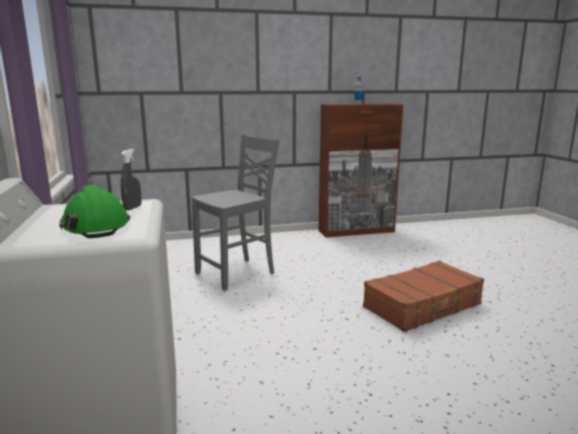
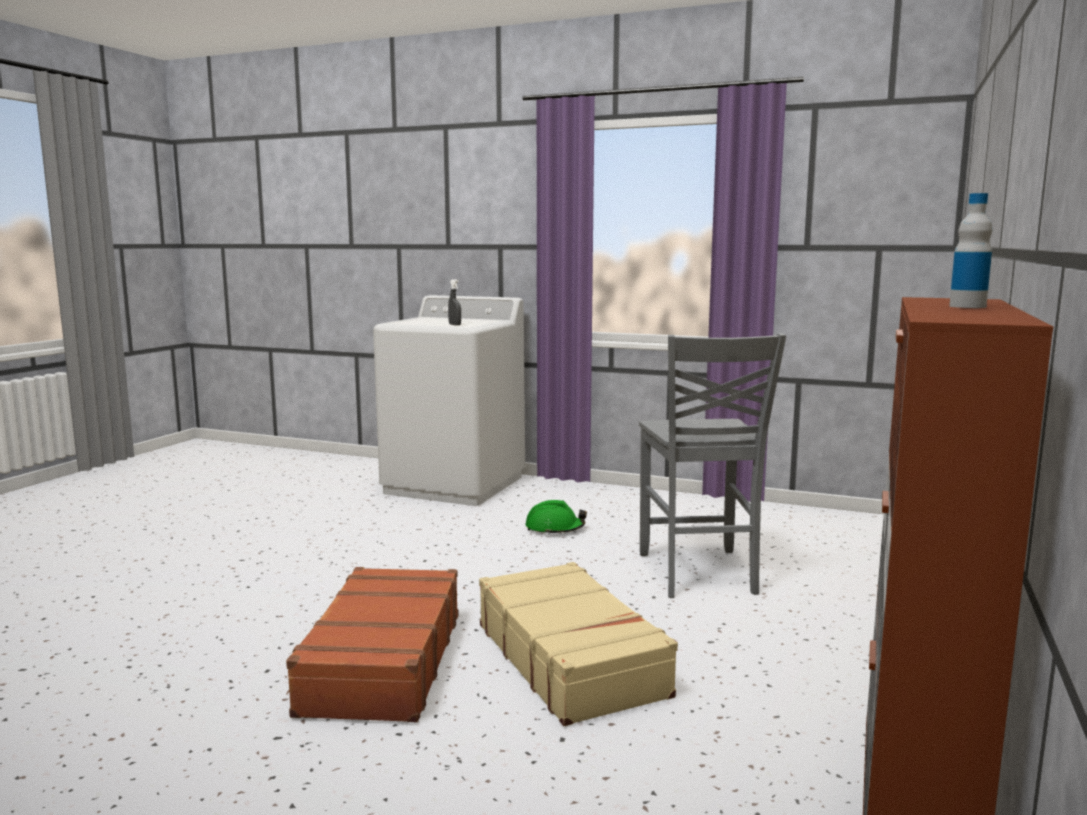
camera: 125 degrees right, 5 degrees down
(95, 226) = (426, 321): green hard hat -> green hard hat (554, 529)
(355, 275) = (571, 659): none -> beige suitcase

